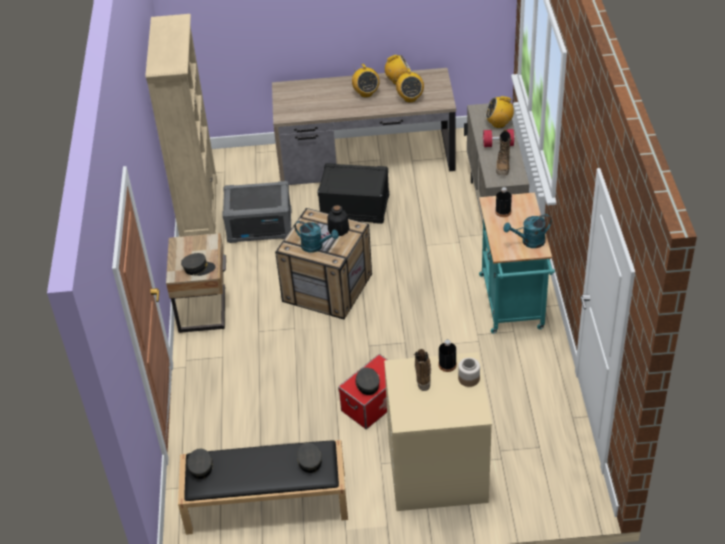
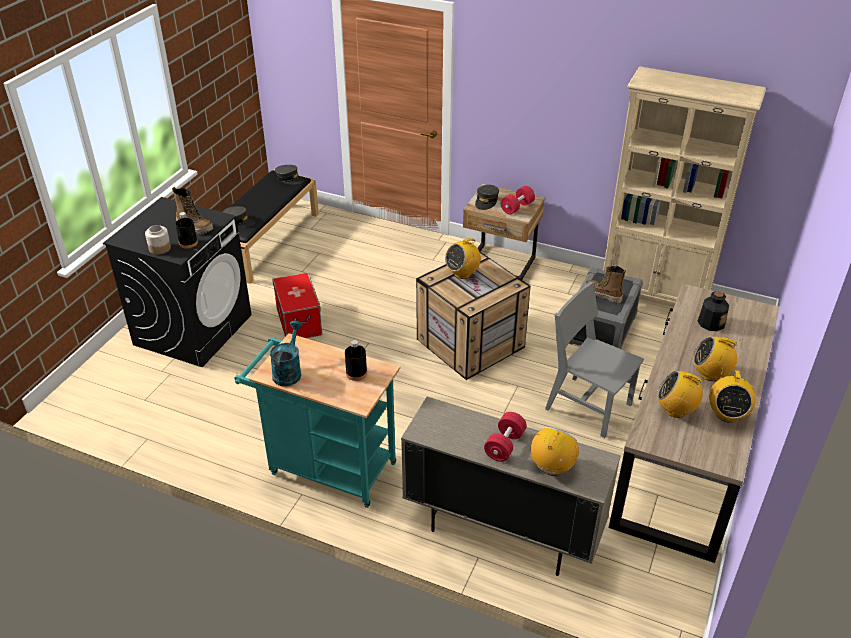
camera: 115 degrees right, 5 degrees down
(197, 247) = (517, 207): none -> red dumbbell
(316, 246) = (462, 274): turquoise watering can -> radio
(338, 229) = (476, 294): bottle -> bottle (710, 323)
(354, 208) = (588, 406): black storage box -> grey chair
(367, 384) = (292, 287): grey cap -> none
(436, 471) = (193, 329): beige washing machine -> black washing machine
(503, 166) = (455, 429): boot -> boot (603, 295)

